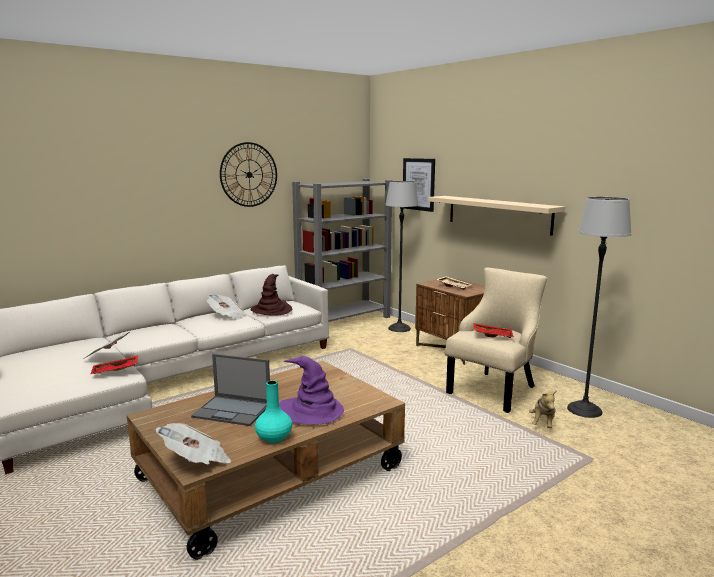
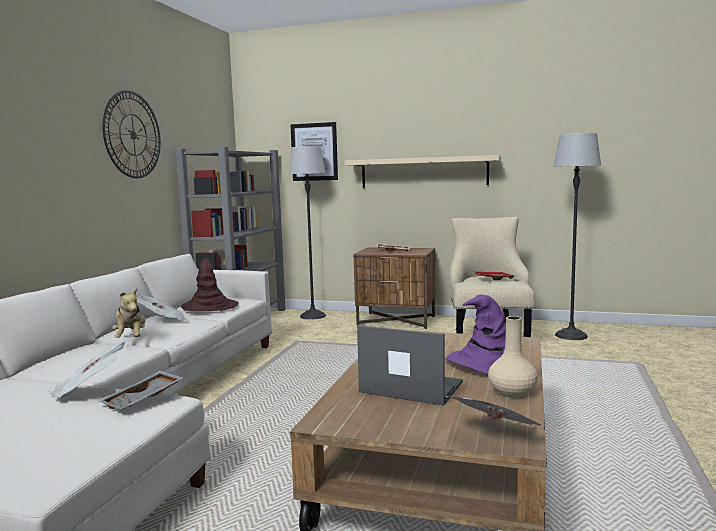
camera: 35 degrees left, 5 degrees down
(115, 371) = (143, 399): red tray -> grey tray
(233, 410) = (410, 387): laptop -> laptop turned 135 degrees counterclockwise
(273, 438) = (512, 393): turquoise vase -> beige vase
(543, 423) = (565, 351): plush toy -> plush toy (131, 338)

